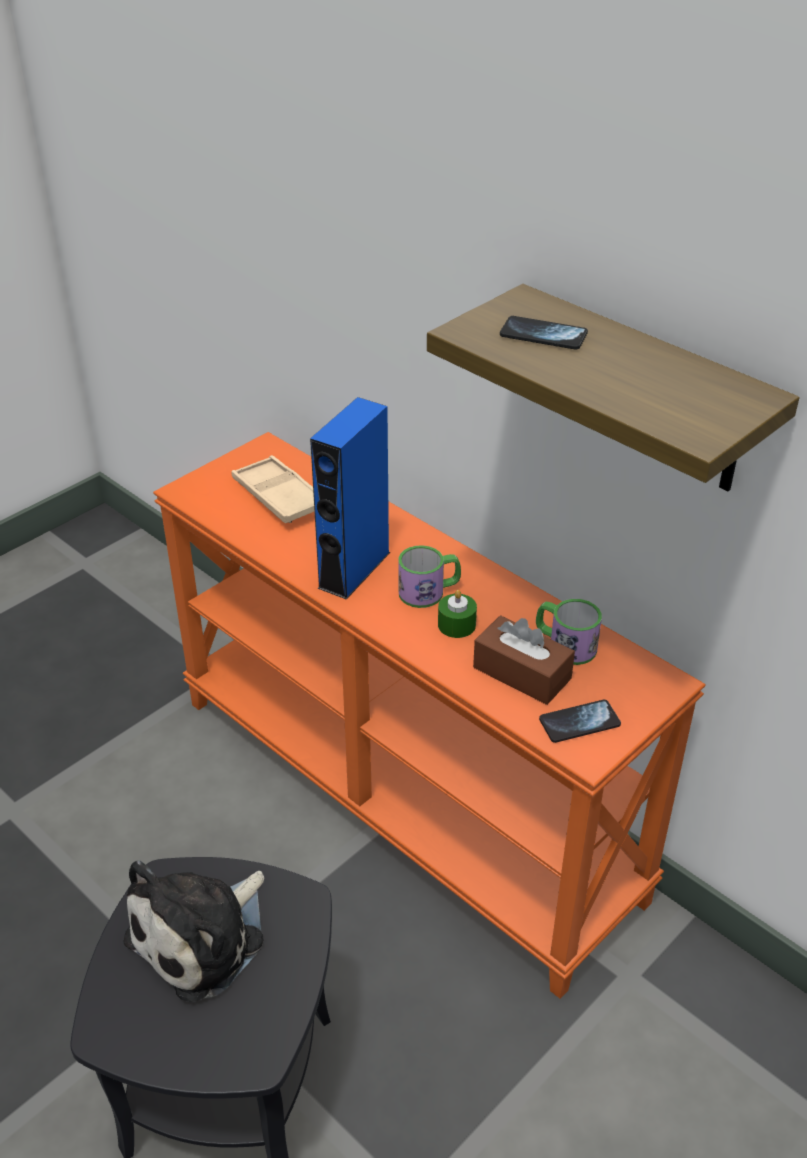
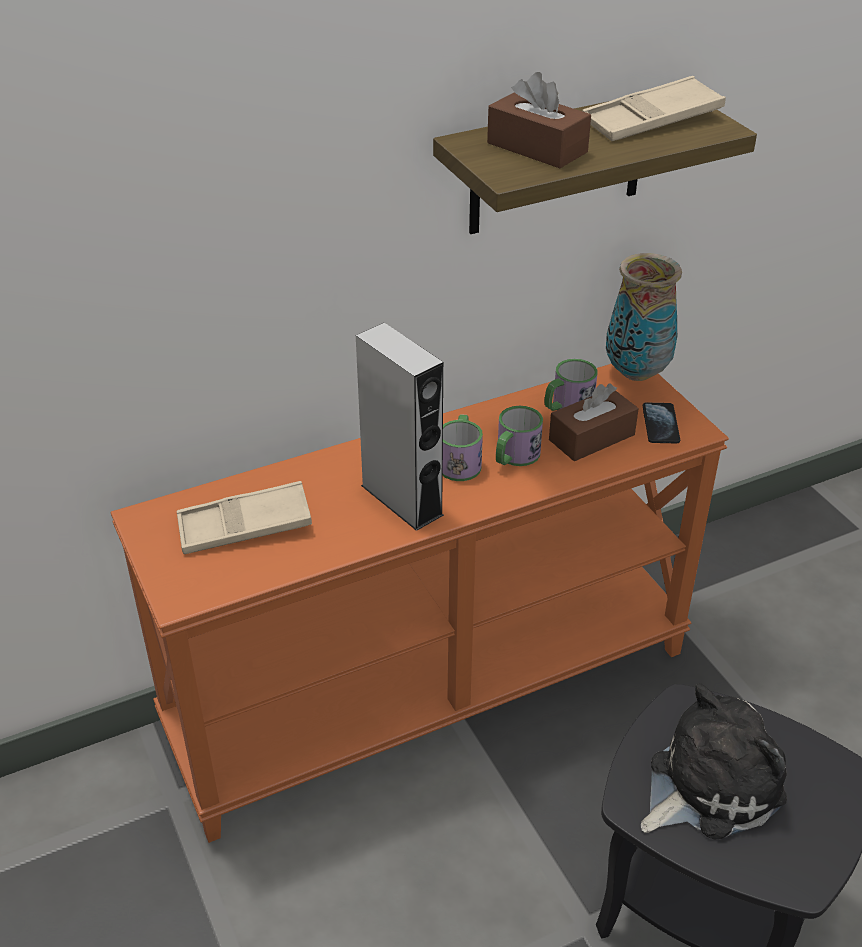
camera: 70 degrees left, 0 degrees up
(203, 936) = (708, 785): plush toy -> plush toy turned 90 degrees counterclockwise
(354, 570) = (402, 500): blue speaker -> grey speaker
(456, 625) = (514, 457): green candle -> mug
(543, 335) = (537, 147): phone -> brown tissue box
(666, 686) = (636, 372): none -> vase
(677, 389) = (652, 120): none -> beige tray

